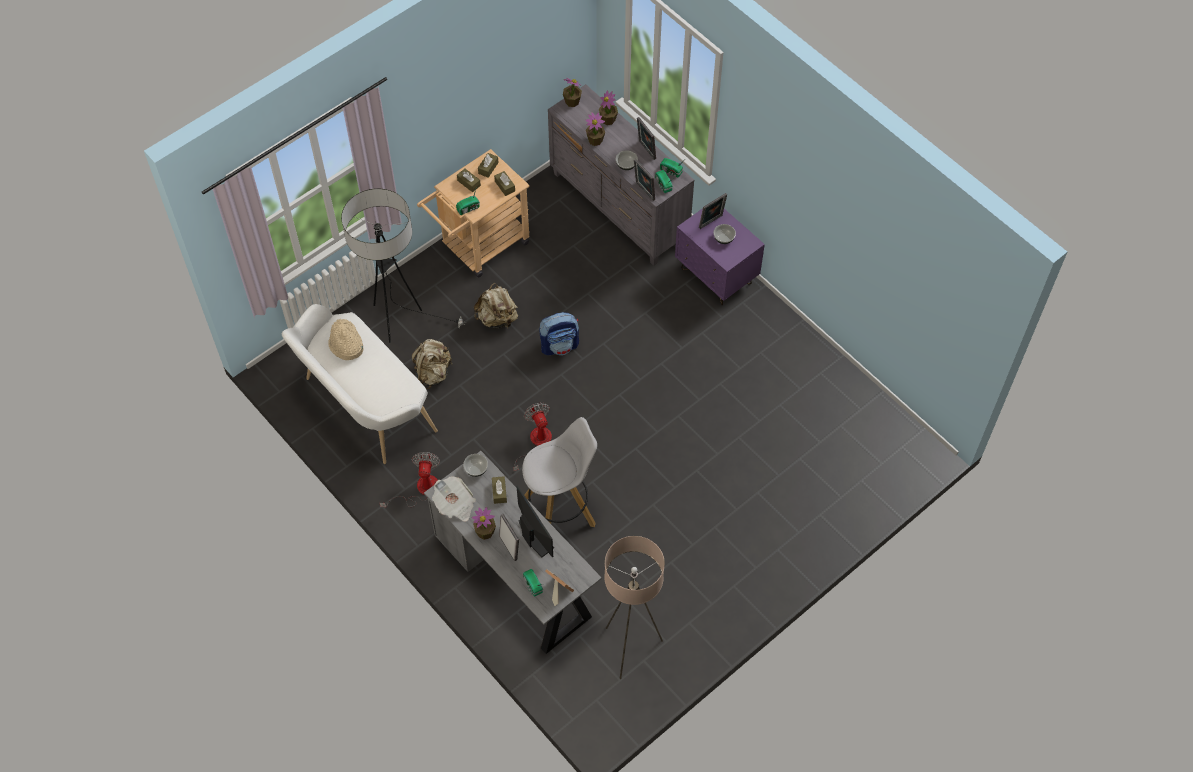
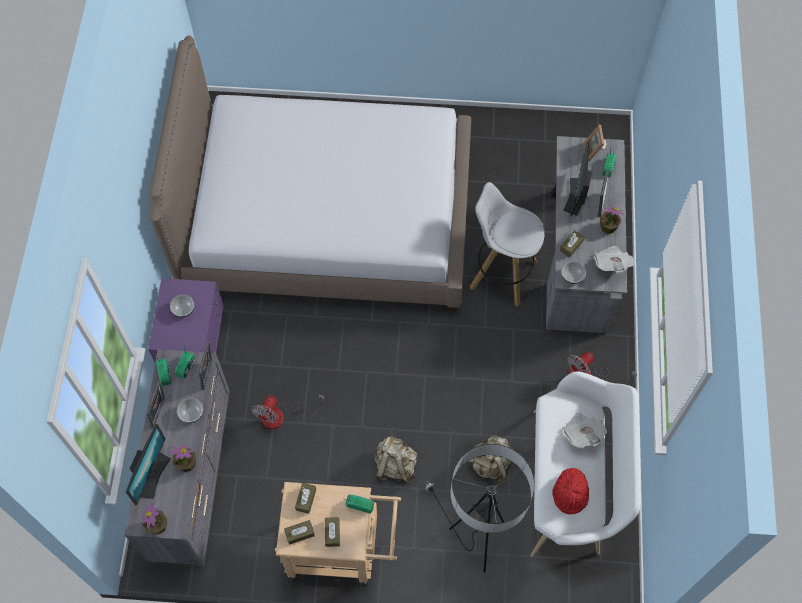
camera: 135 degrees left, 5 degrees up
(346, 345) = (570, 493): beige hat -> red hat
(372, 389) = (582, 433): none -> newspaper
(536, 443) = (469, 336): fan -> fan (281, 416)
(560, 345) = (371, 398): backpack -> none
(608, 120) = (152, 475): potted plant -> monitor
(630, 649) = (546, 153): beige floor lamp -> none
(711, 222) = (175, 331): picture frame -> none
(737, 437) = (327, 219): none -> bed

